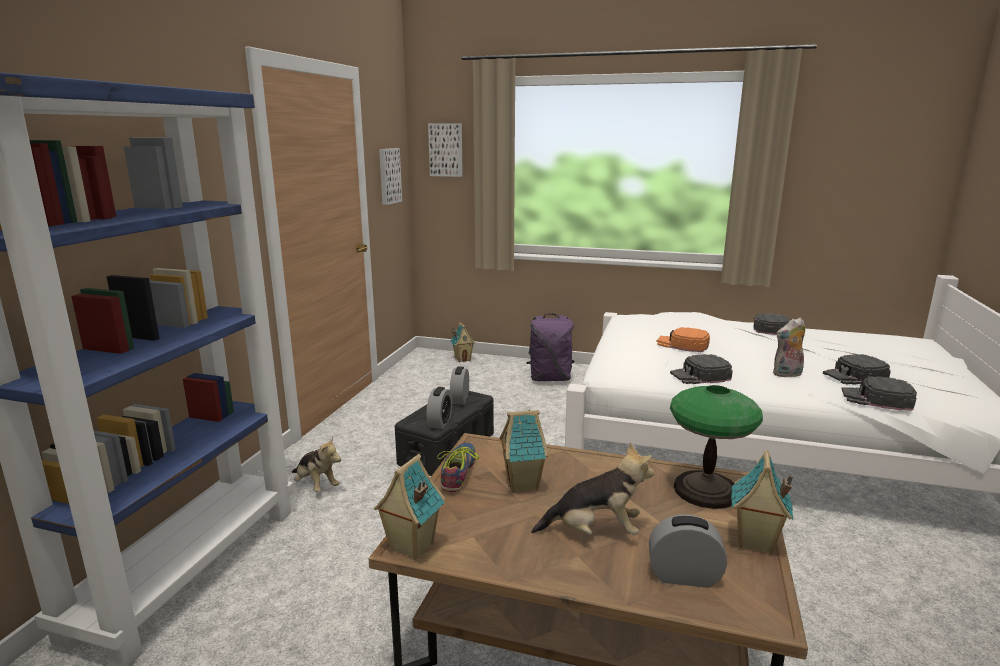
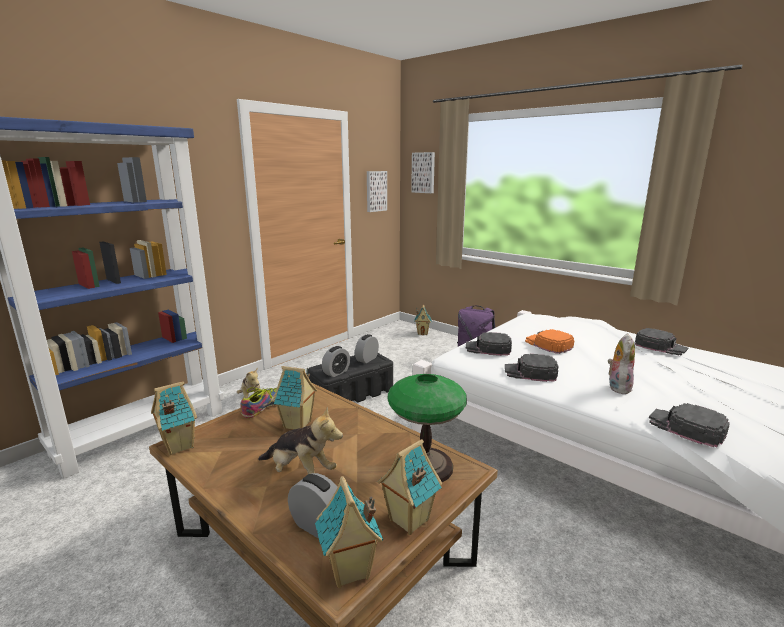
camera: 25 degrees right, 0 degrees up
(763, 603) = (349, 571): none -> toy house
(787, 374) = (617, 387): plush toy -> plush toy turned 105 degrees clockwise
(855, 376) = (690, 401): black cap -> black cap (488, 348)

